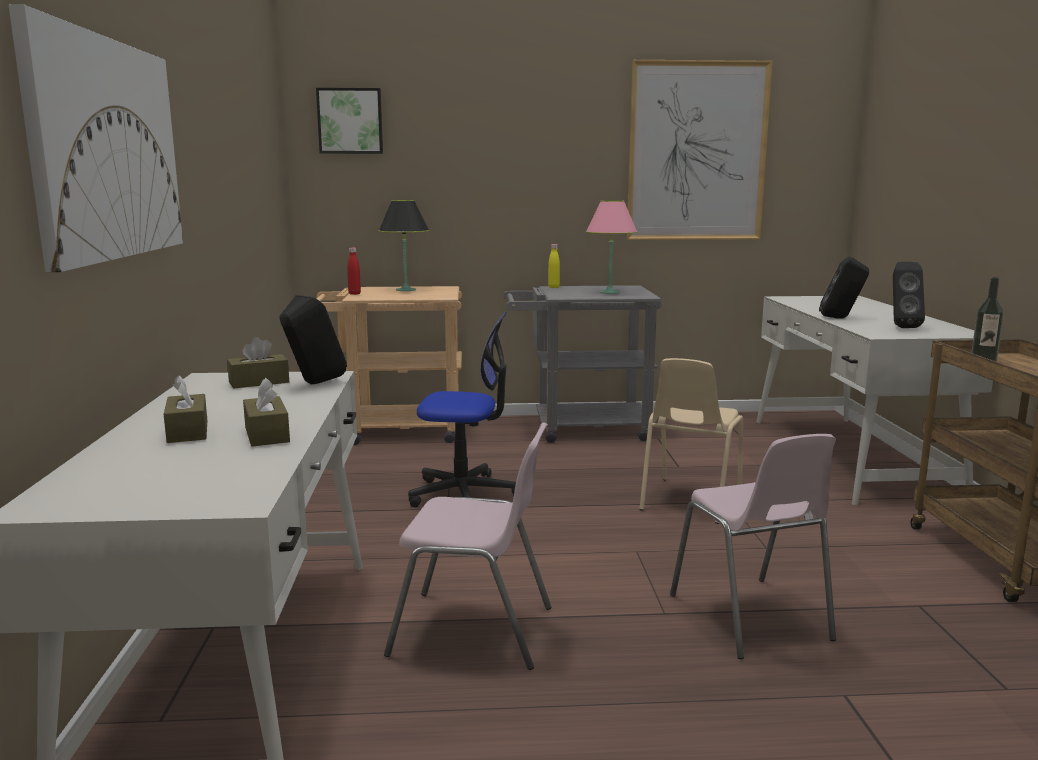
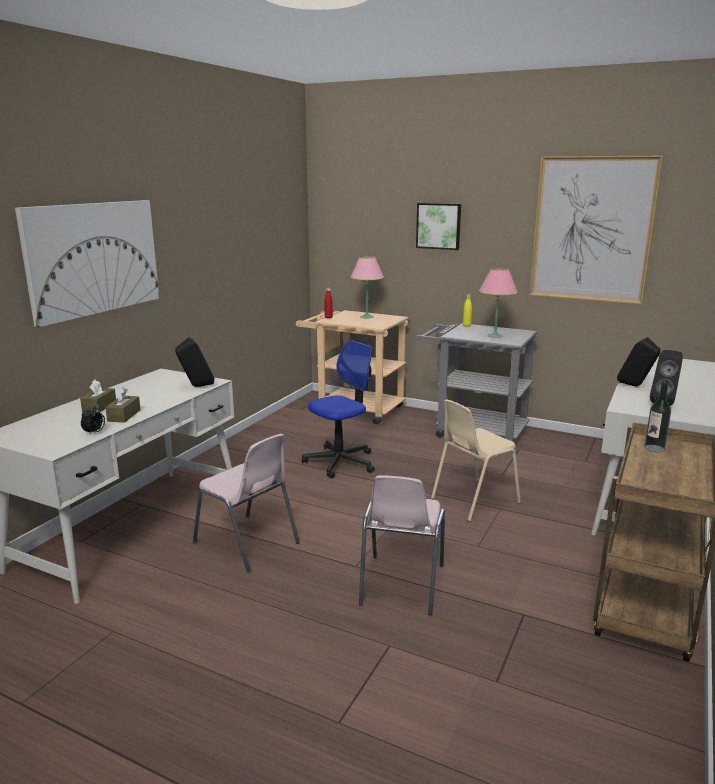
camera: 30 degrees right, 5 degrees up
(259, 382) = (176, 380): brown tissue box -> none
(263, 464) = (95, 433): none -> alarm clock
(350, 121) = (346, 200): picture -> picture (439, 226)
(405, 290) = (366, 317): black table lamp -> pink table lamp
(464, 495) = (340, 462): office chair -> office chair turned 75 degrees counterclockwise

